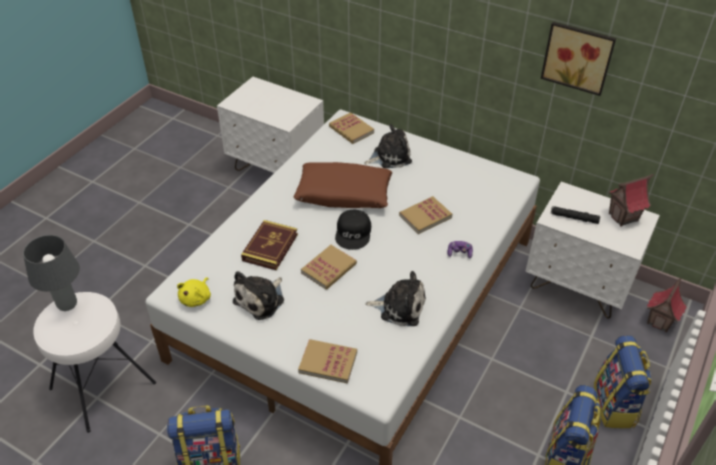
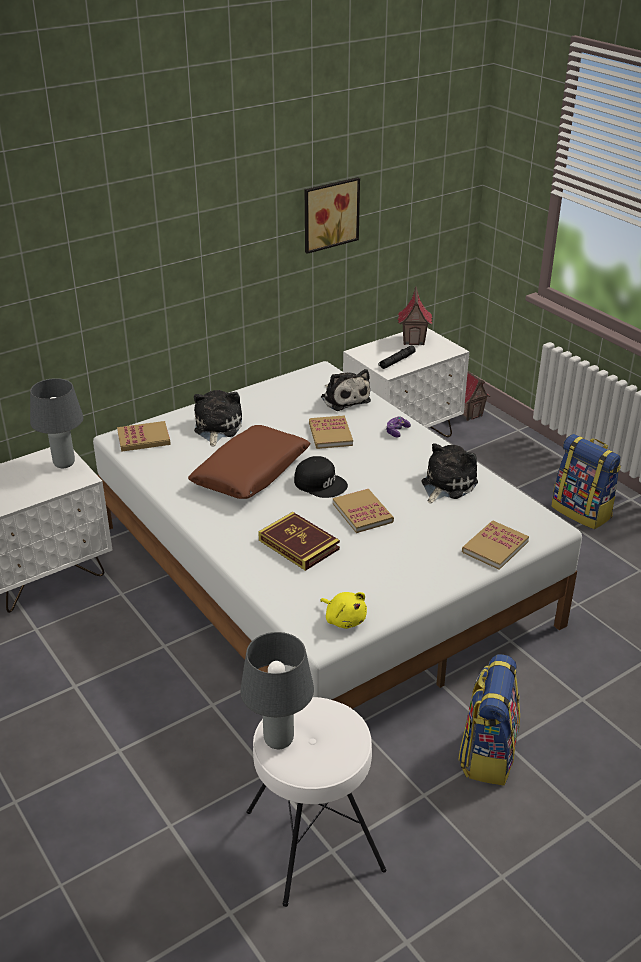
camera: 65 degrees left, 10 degrees down
(261, 299) = (379, 570): plush toy -> plush toy (344, 398)
(296, 109) = (64, 464): none -> grey table lamp
(615, 405) = (543, 469): backpack -> none

